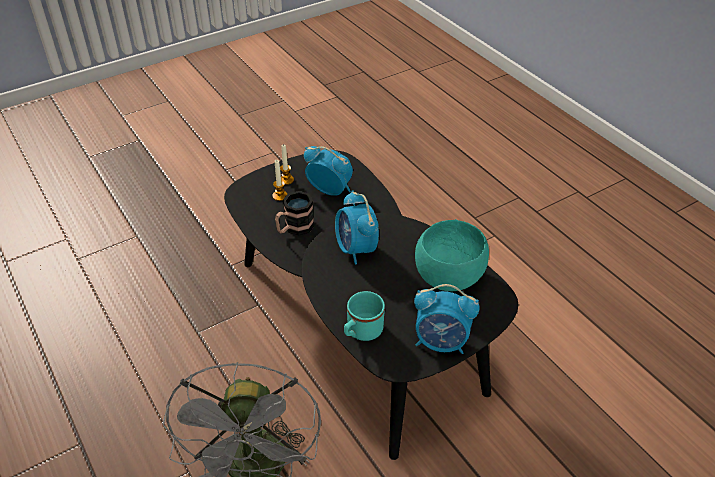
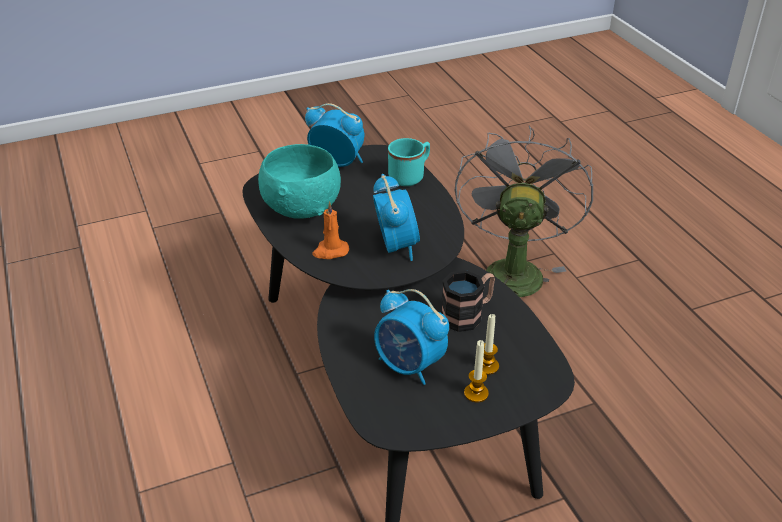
camera: 170 degrees left, 5 degrees down
(407, 238) = (330, 251): none -> orange candle

